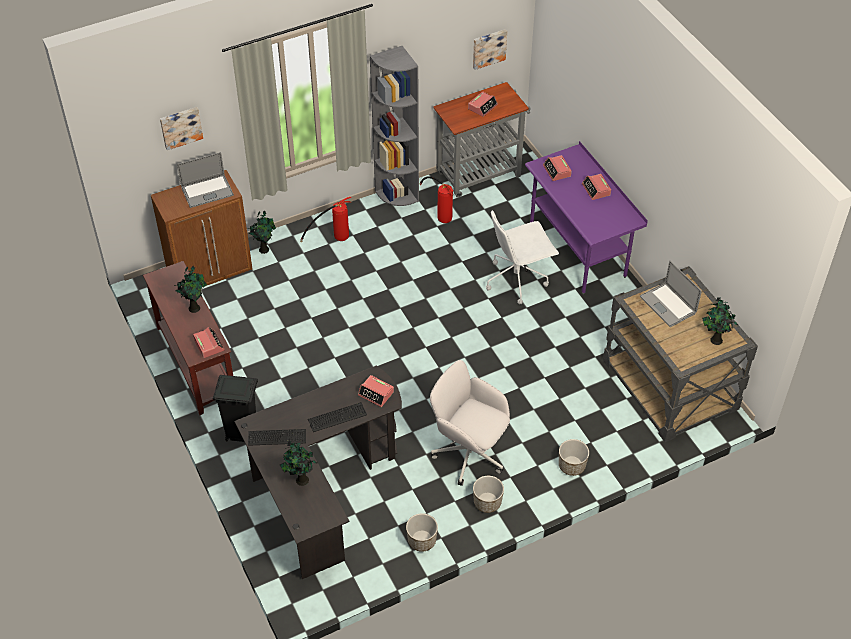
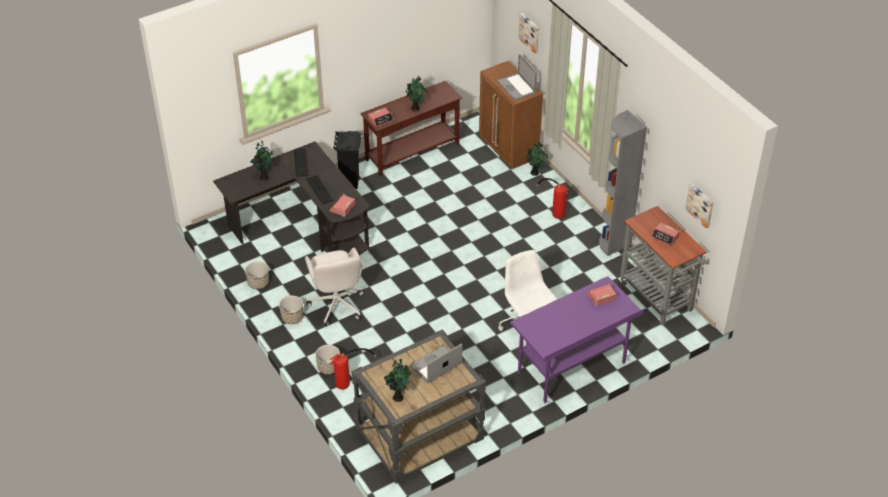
camera: 85 degrees right, 5 degrees down
(440, 213) = (599, 273): fire extinguisher -> fire extinguisher (349, 380)
(469, 455) = (336, 305): white office chair -> white office chair turned 135 degrees clockwise
(596, 190) = (582, 324): alarm clock -> none

